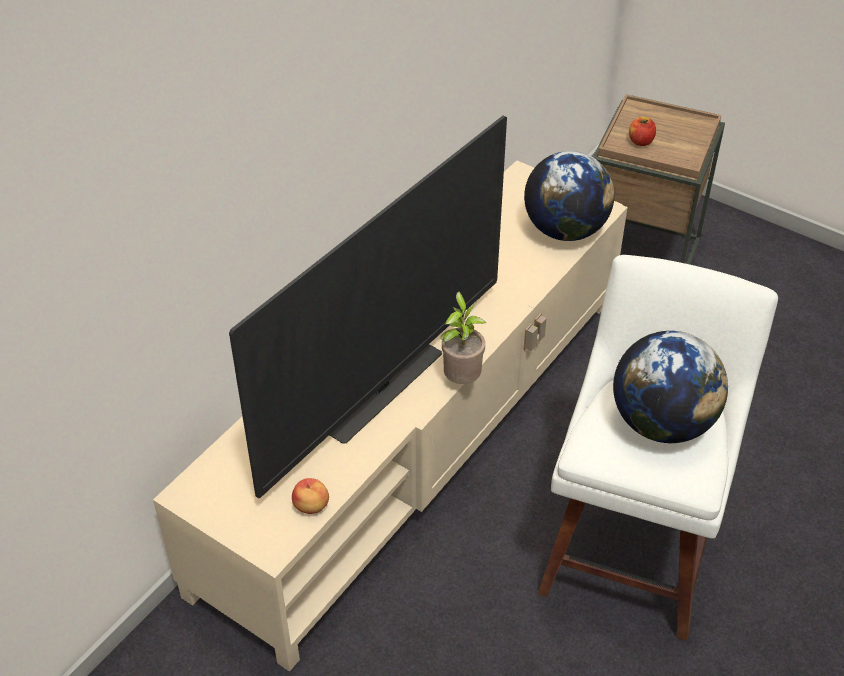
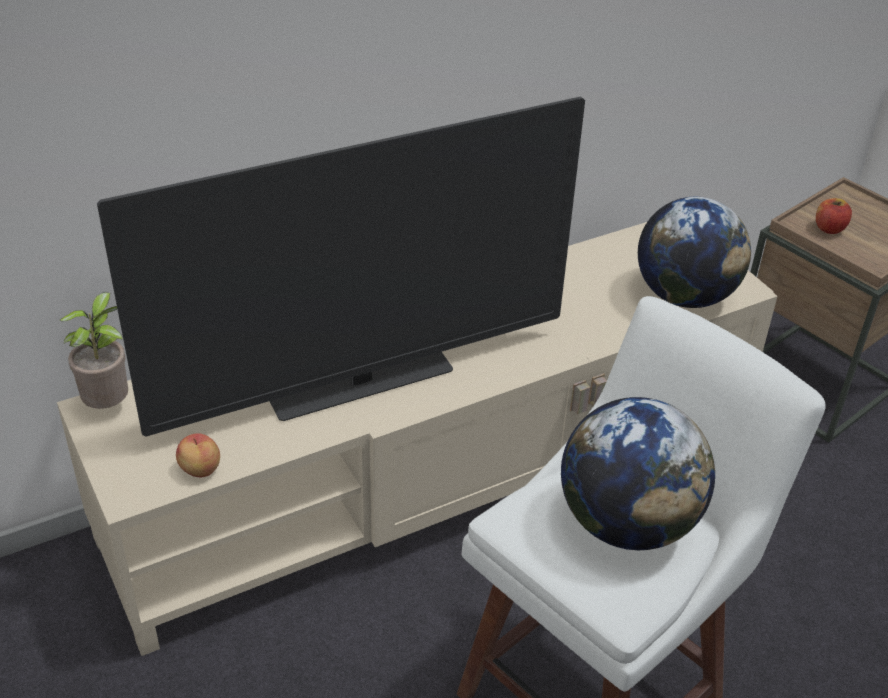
camera: 25 degrees right, 5 degrees down
(461, 379) = (455, 404): potted plant -> potted plant (110, 405)

